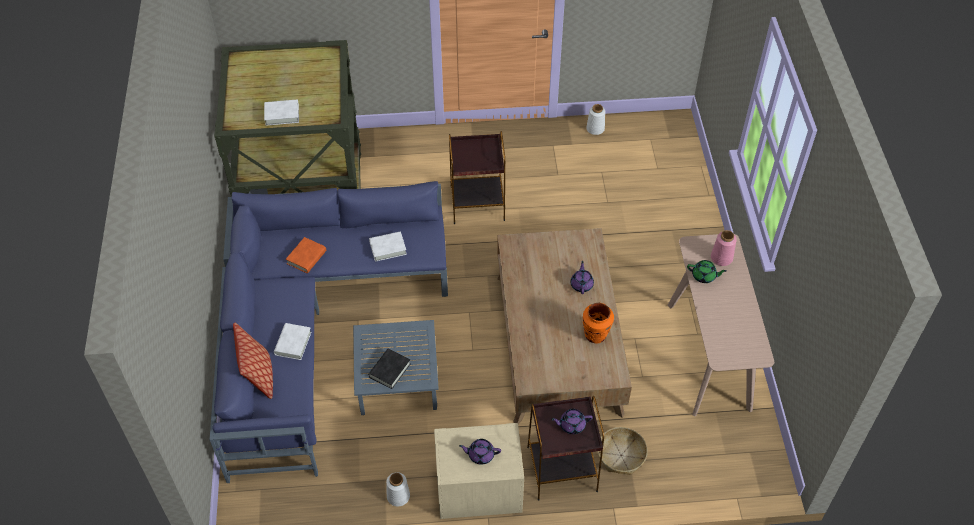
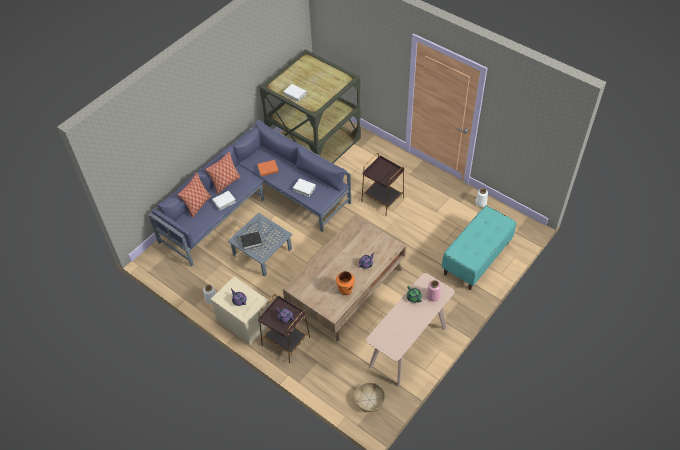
camera: 45 degrees right, 0 degrees up
(265, 317) = (225, 183): none -> pillow
(621, 455) = (316, 356): basket -> basket (369, 400)
(664, 196) = (476, 258): none -> turquoise bench

